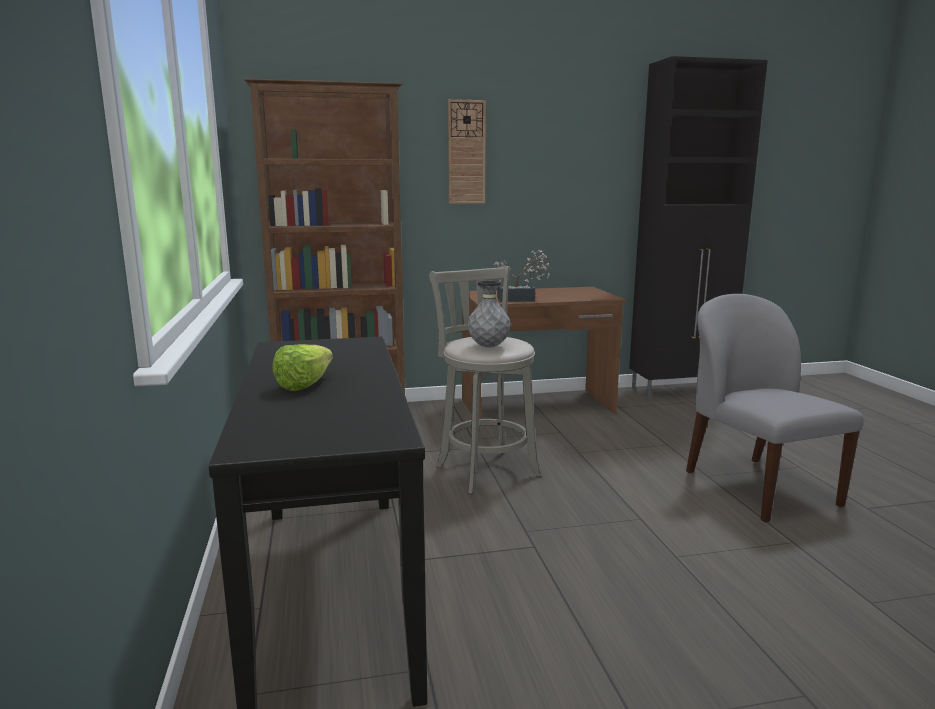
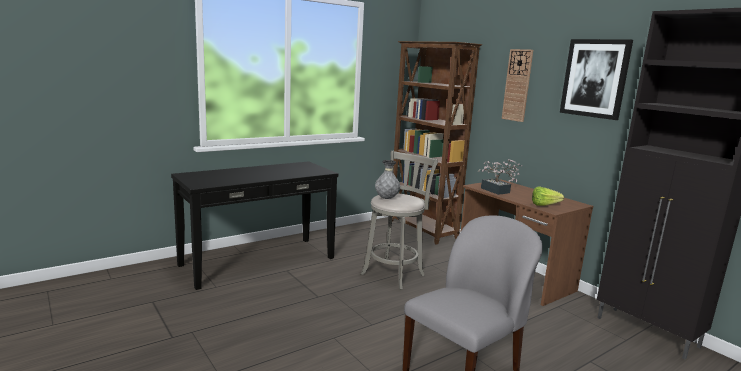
camera: 65 degrees right, 0 degrees up
(310, 383) = (253, 172): lettuce -> lettuce (547, 205)
(574, 136) = (595, 78): none -> picture

